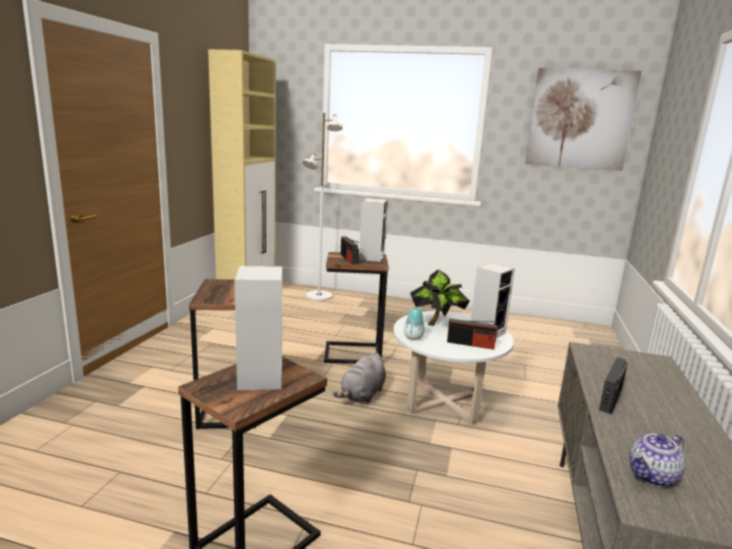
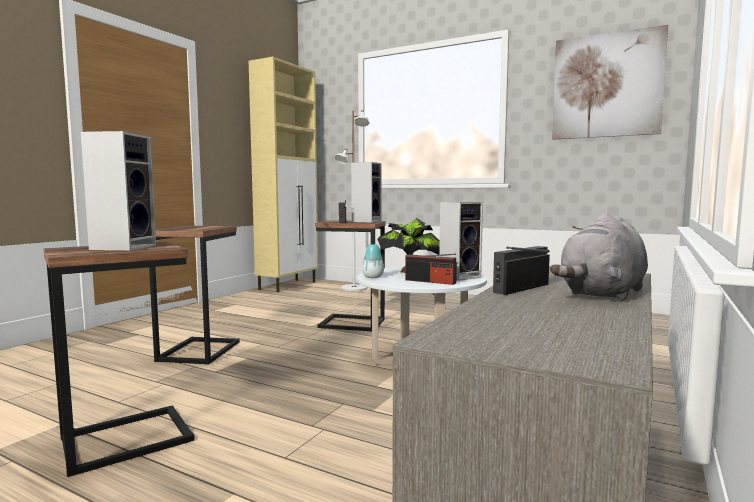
camera: 15 degrees right, 10 degrees down
(362, 395) = (335, 350): grey plush toy -> grey plush toy (602, 294)
(653, 476) = (491, 324): teapot -> none

